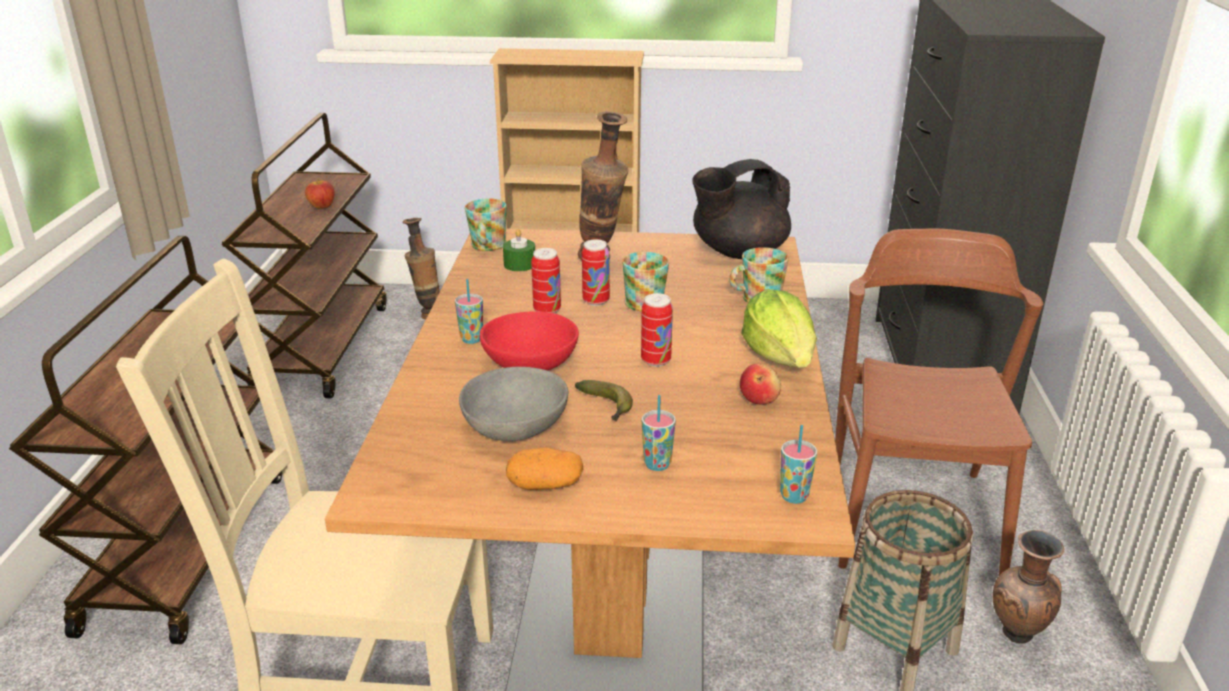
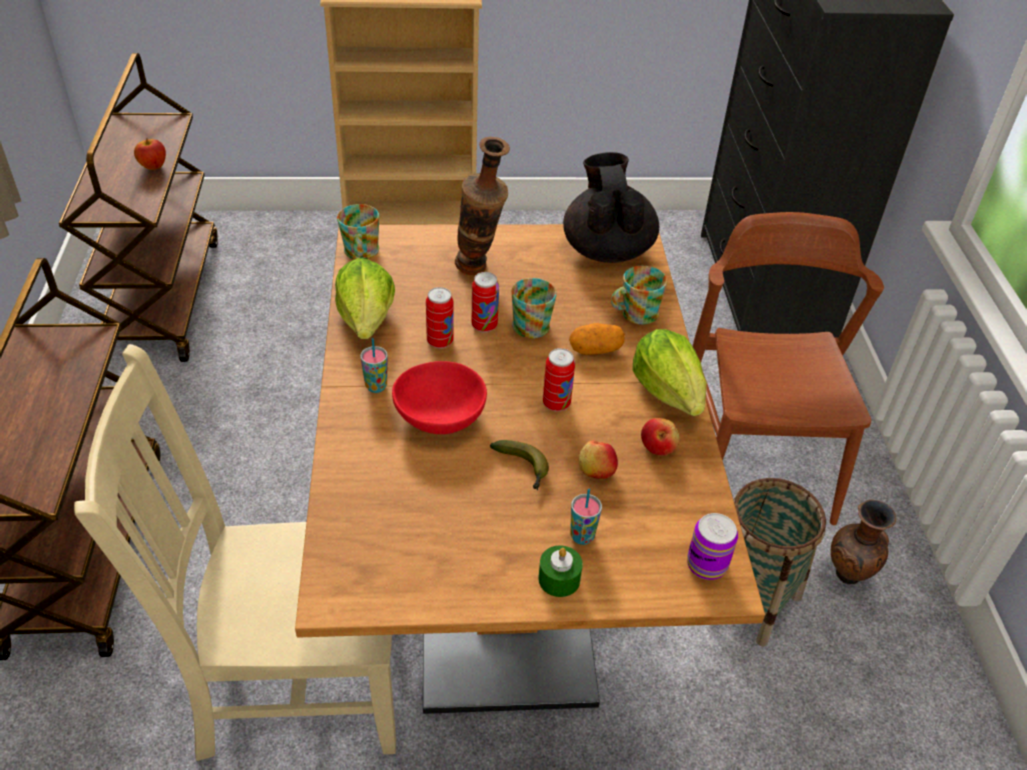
camera: 10 degrees left, 15 degrees up
(427, 314) = (262, 249): vase -> none
(478, 291) = (367, 319): none -> lettuce
(514, 426) = (443, 499): grey bowl -> none
(519, 264) = (399, 278): green candle -> green candle (559, 579)
(545, 485) = (487, 570): potato -> potato (595, 349)
(686, 414) = (596, 471): none -> apple
(738, 252) = (607, 249): black teapot -> black teapot turned 120 degrees clockwise
(794, 496) = (706, 564): cup -> can

